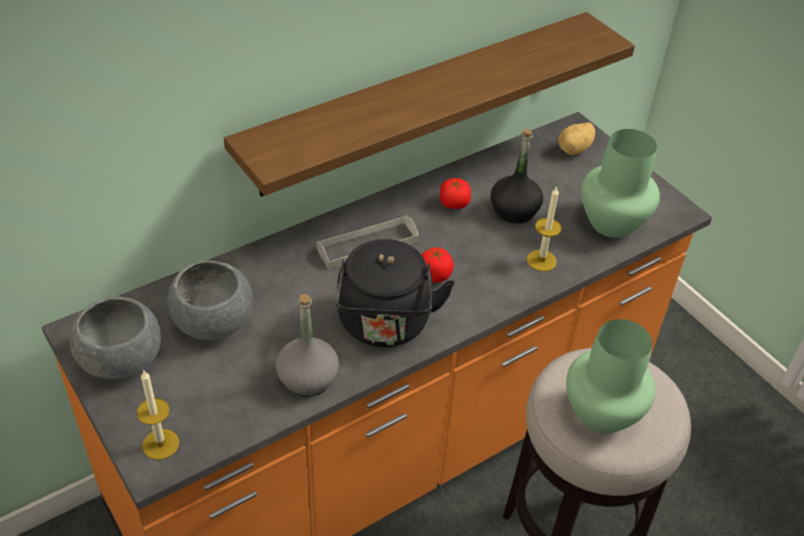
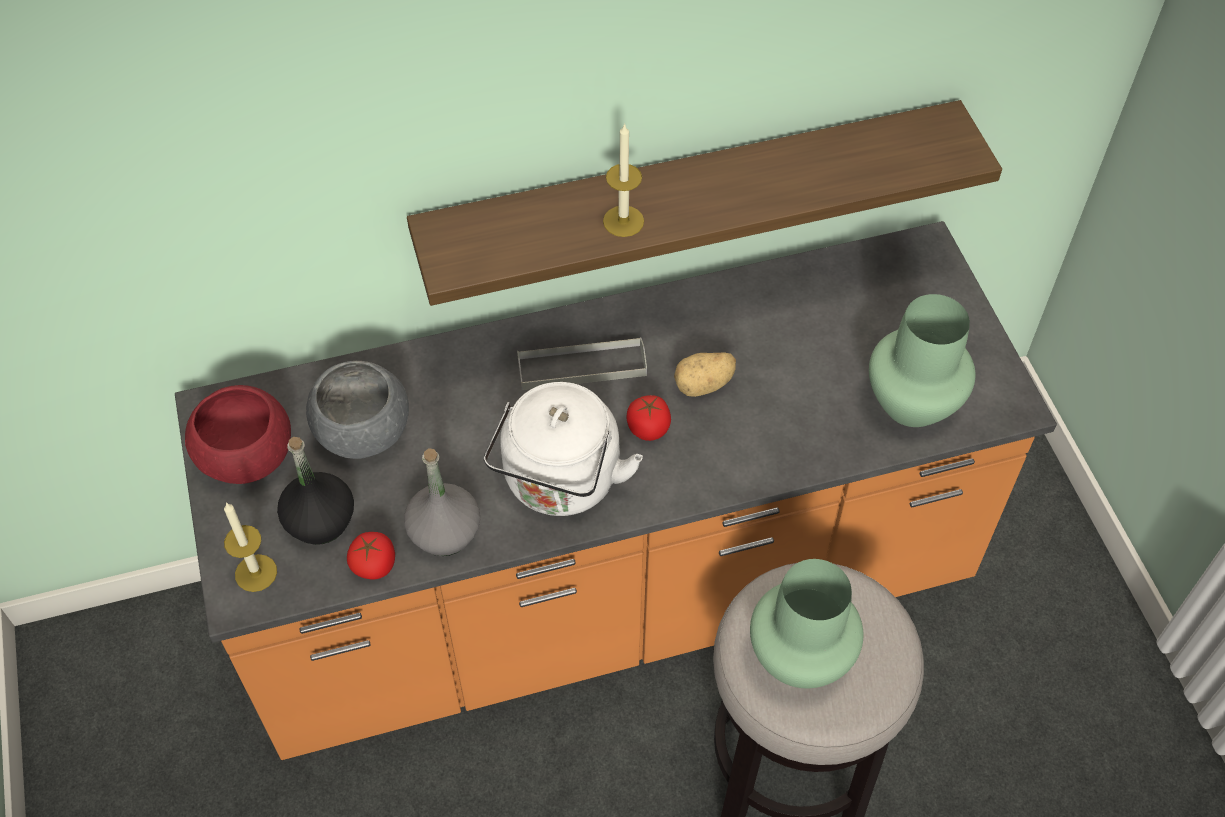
camera: 20 degrees right, 10 degrees up
(121, 360) = (246, 457): grey bowl -> red bowl
(385, 325) = (560, 484): black kettle -> white kettle
(454, 204) = (713, 330): tomato -> tomato (374, 565)
(514, 210) = (789, 357): black bottle -> black bottle (320, 520)
(541, 260) = (793, 438): candle -> candle (623, 221)
(575, 149) = (912, 281): potato -> potato (704, 385)

